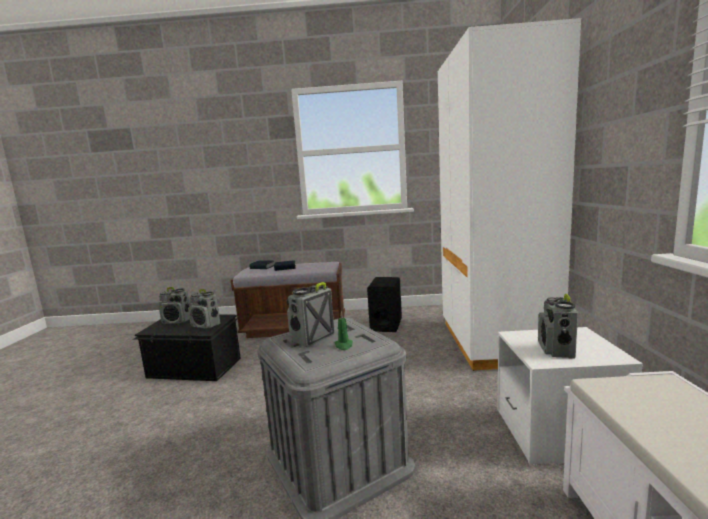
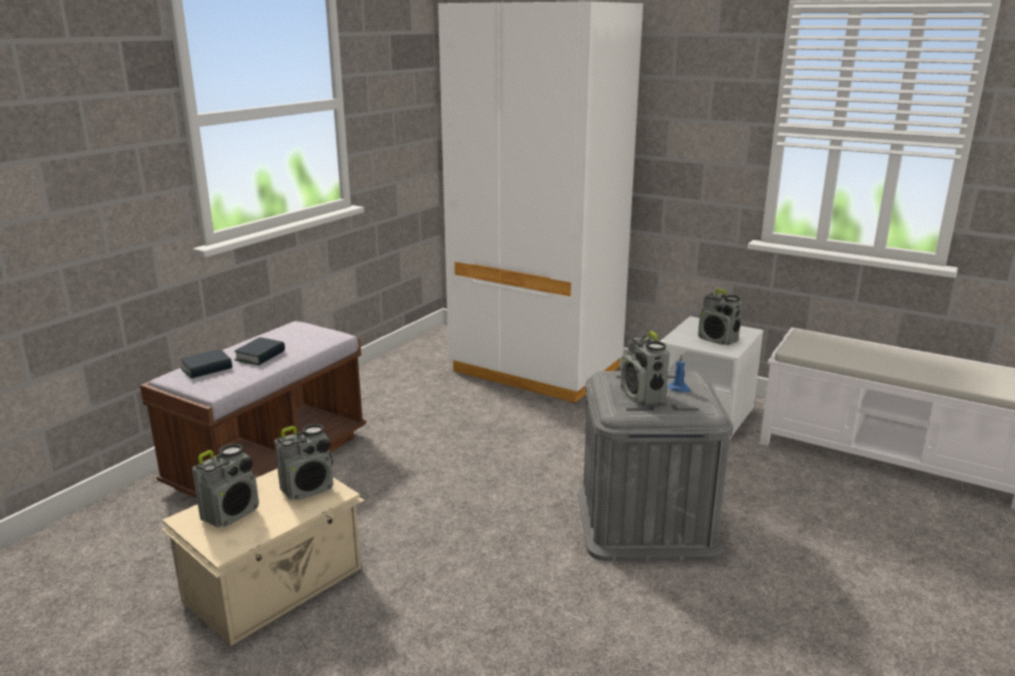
camera: 60 degrees left, 10 degrees up
(194, 368) = (276, 584): black storage box -> beige storage box
(343, 345) = (679, 388): green candle -> blue candle
(386, 324) = (389, 400): black speaker -> none

